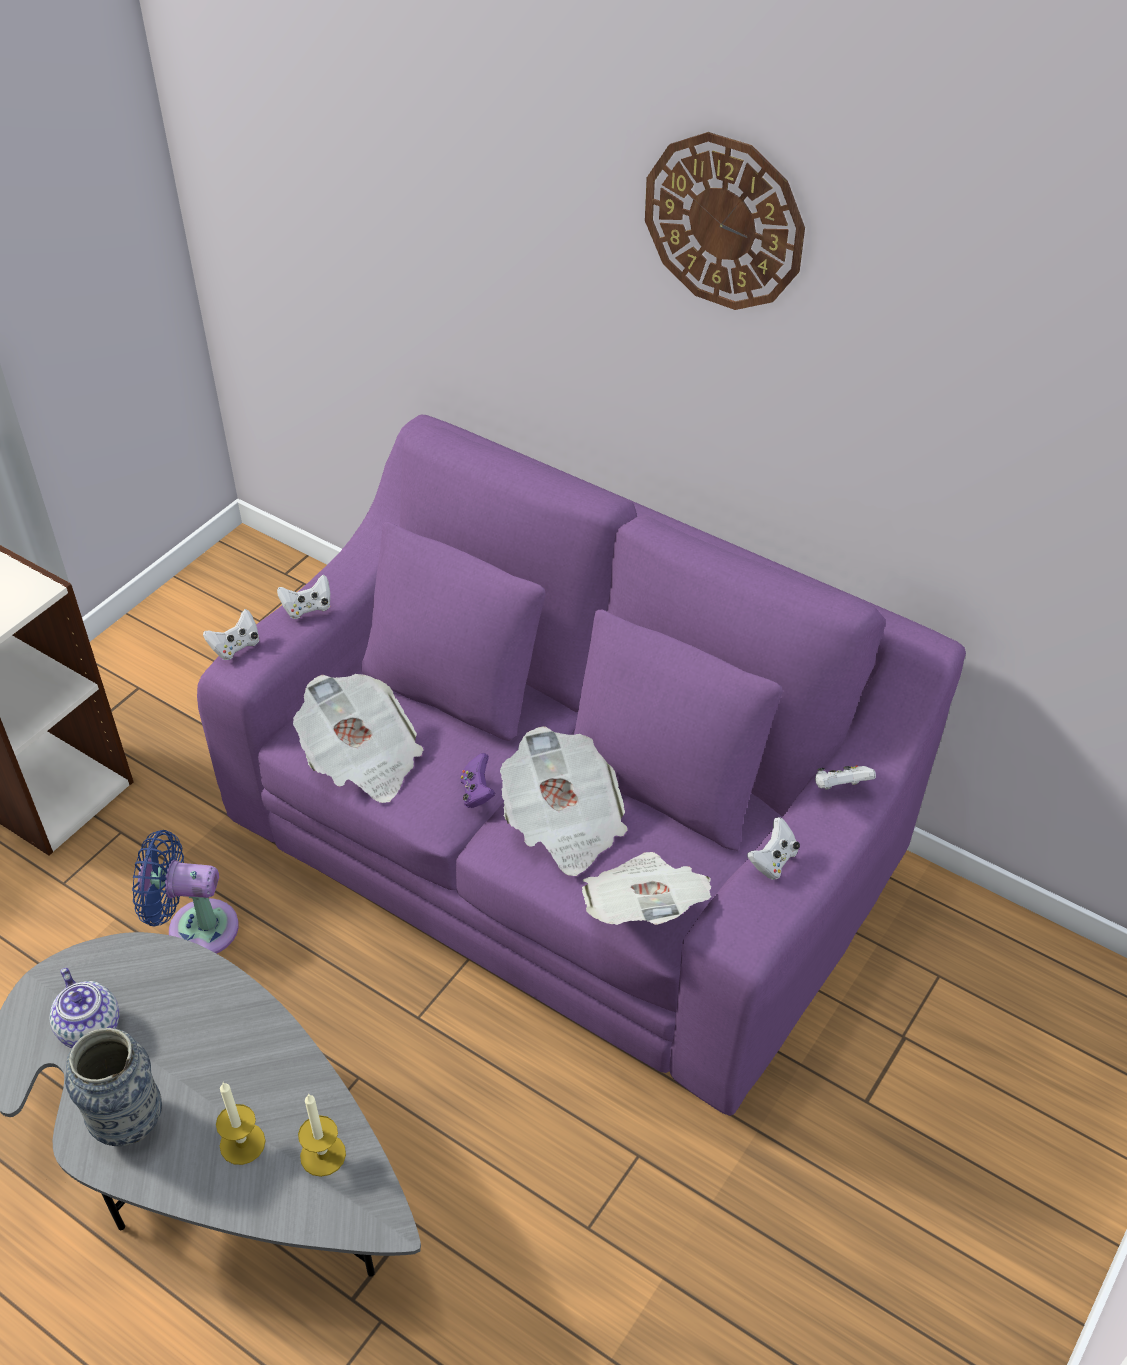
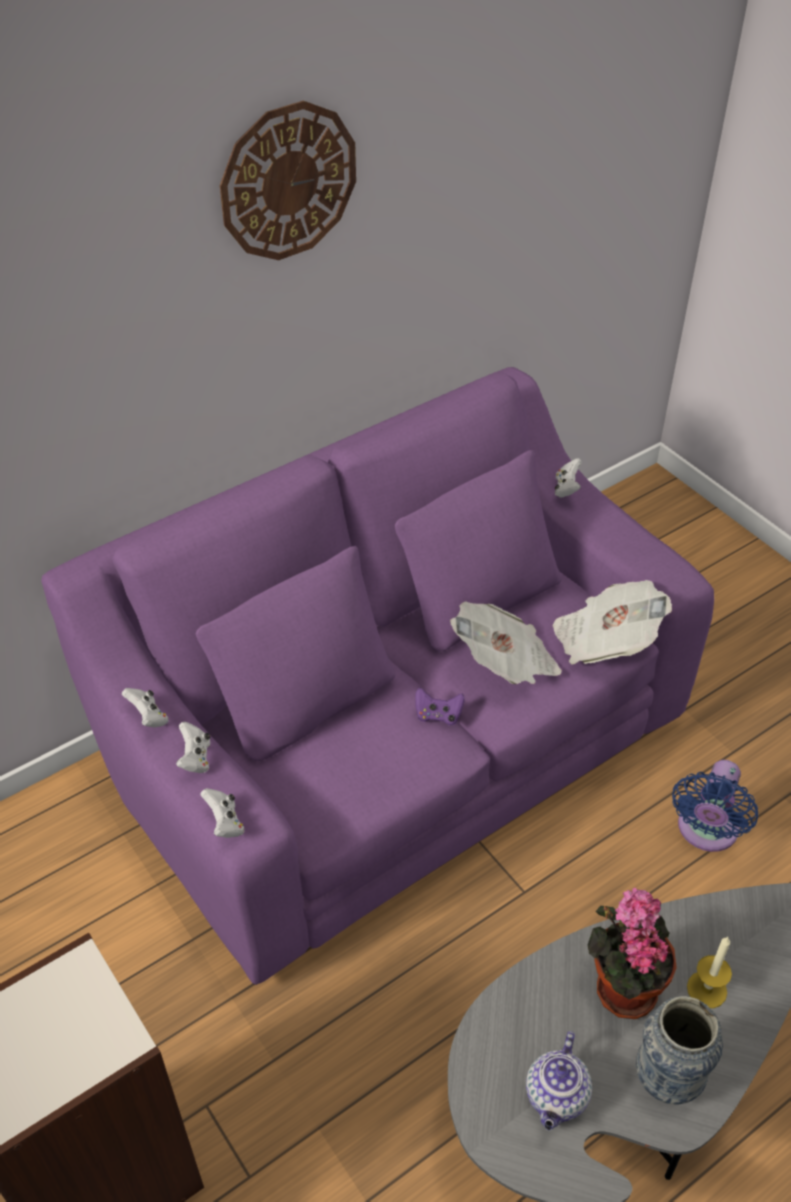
camera: 70 degrees left, 0 degrees up
(92, 1030) = (556, 1097): teapot -> teapot turned 120 degrees clockwise
(195, 927) = (361, 1053): blue fan -> blue fan (706, 831)
(226, 1061) = (622, 987): none -> potted plant
(323, 1155) = (729, 931): candle -> none
(362, 759) = (364, 786): newspaper -> none
(773, 861) = (617, 543): white game controller -> white game controller (148, 717)

